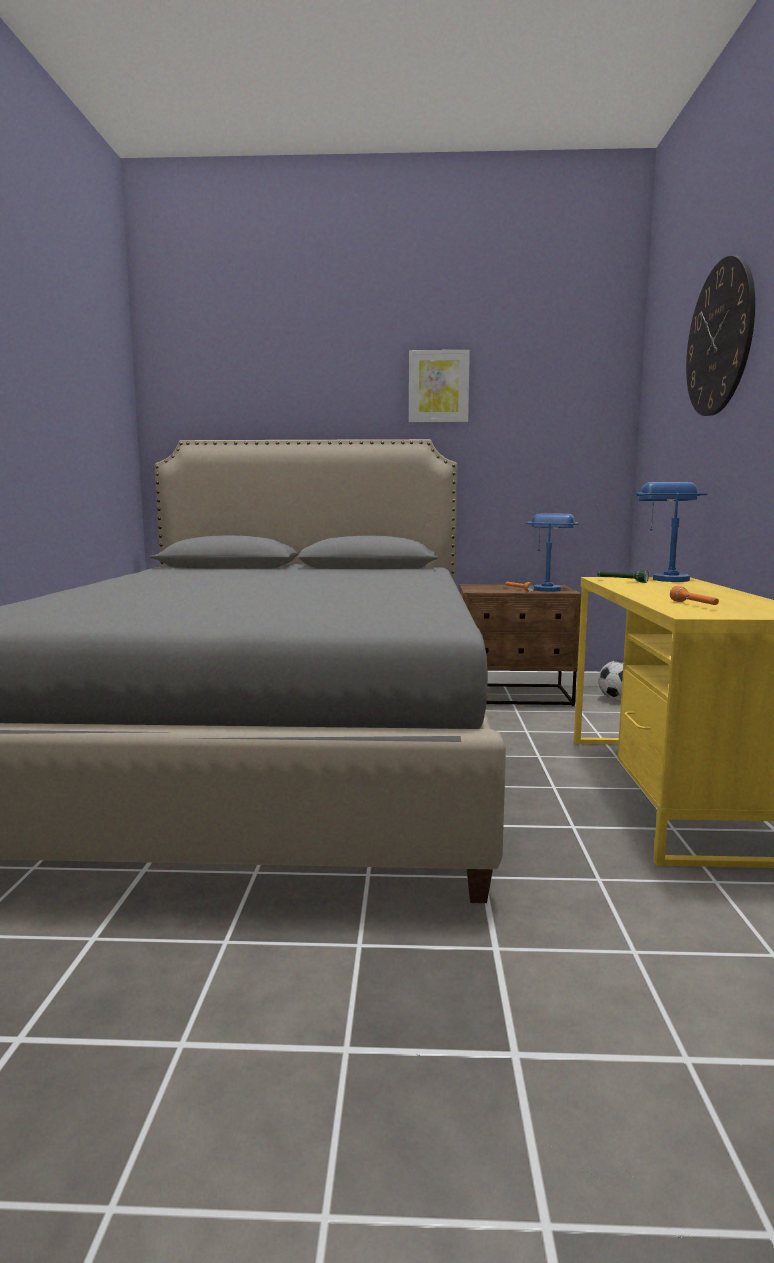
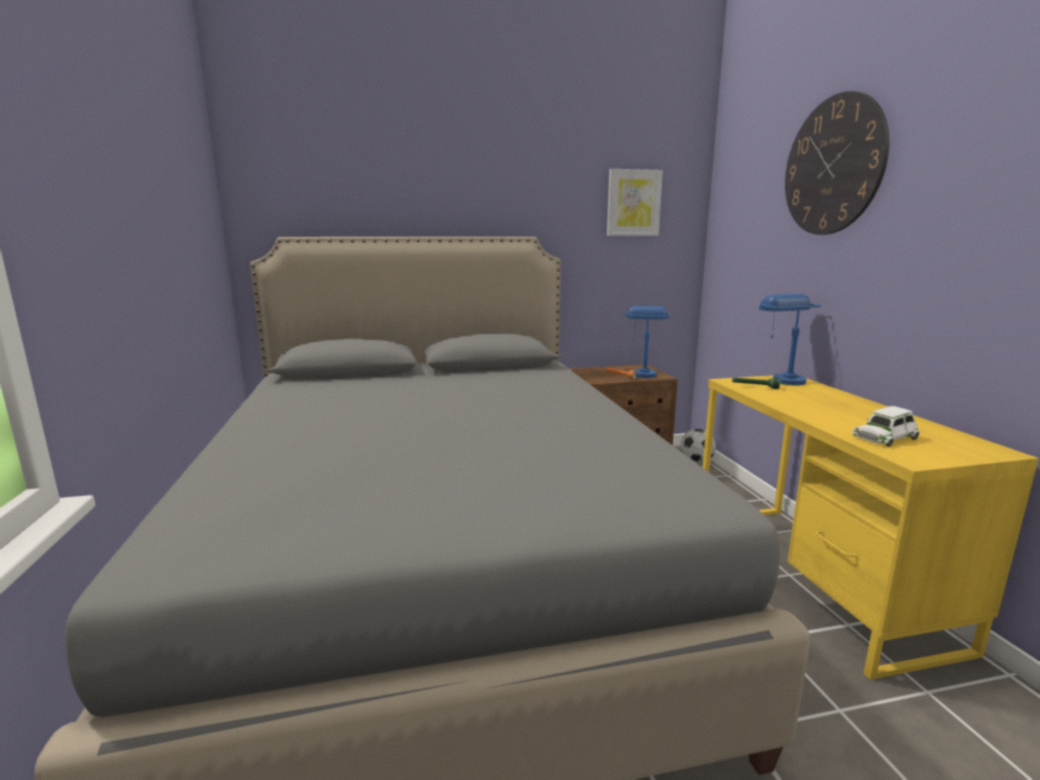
camera: 15 degrees left, 5 degrees up
(438, 387) = (538, 184): picture -> picture (633, 203)
(694, 605) = (885, 437): orange flashlight -> white toy car

